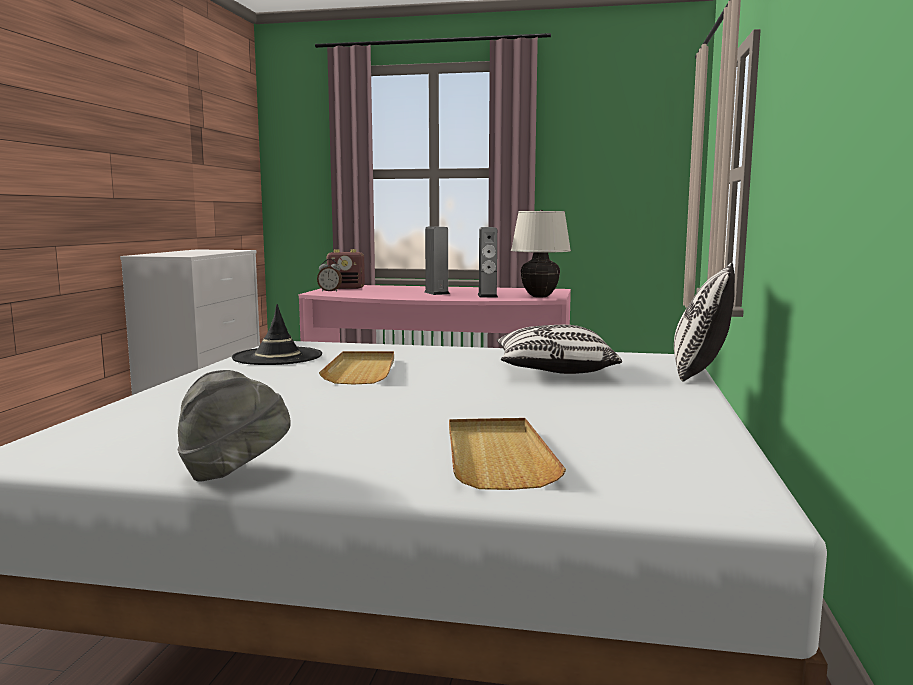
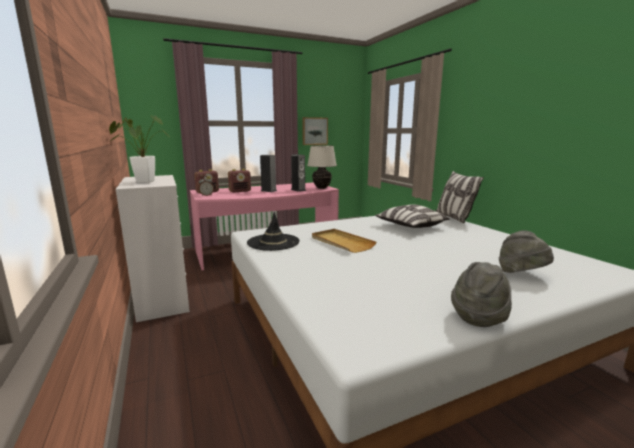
camera: 35 degrees left, 5 degrees up
(179, 252) = (141, 182): none -> potted plant
(393, 290) = (240, 191): none -> radio
(497, 457) = (521, 274): beige tray -> grey hat
(581, 186) = (314, 131): none -> picture

